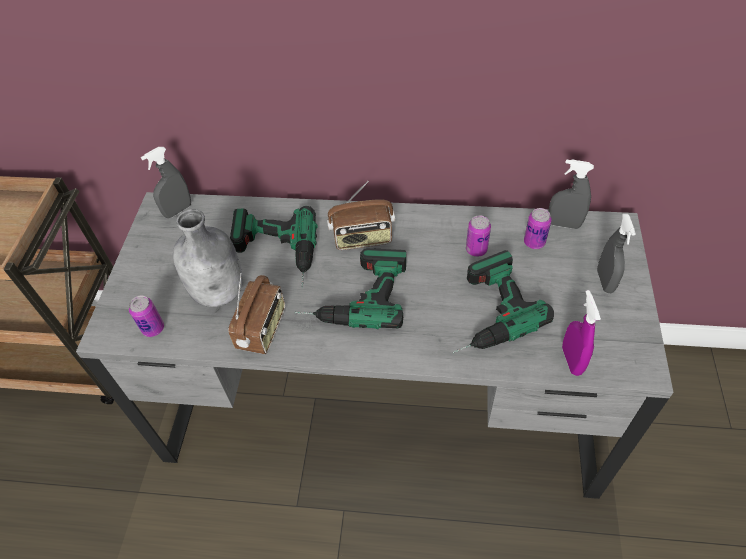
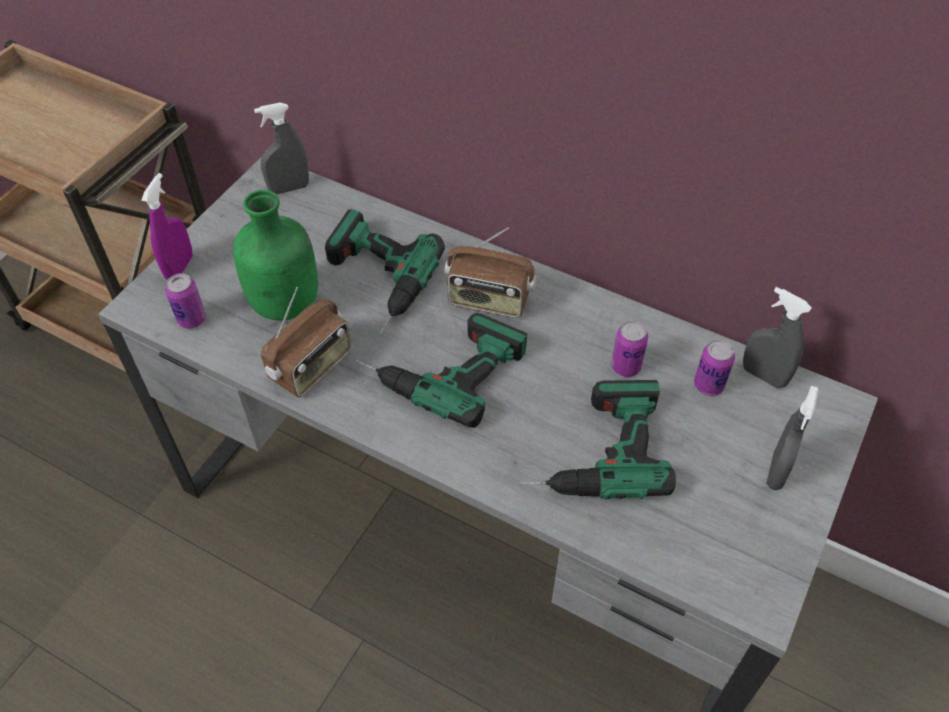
camera: 20 degrees right, 0 degrees up
(220, 291) = (287, 303): grey bottle -> green bottle
(571, 360) = (670, 555): purple spray bottle -> purple spray bottle (179, 267)

